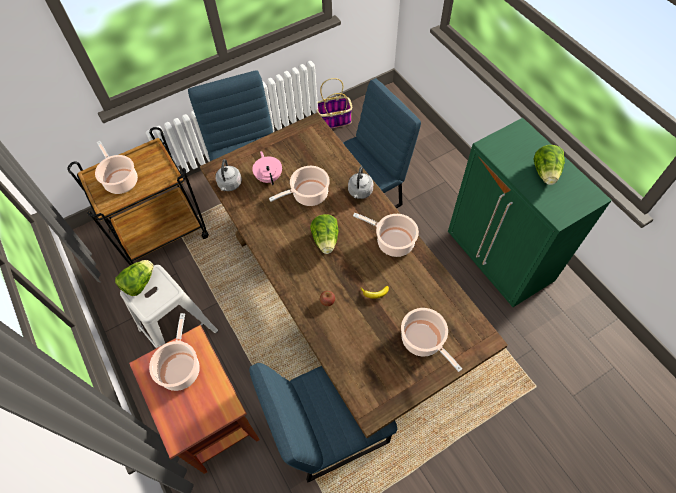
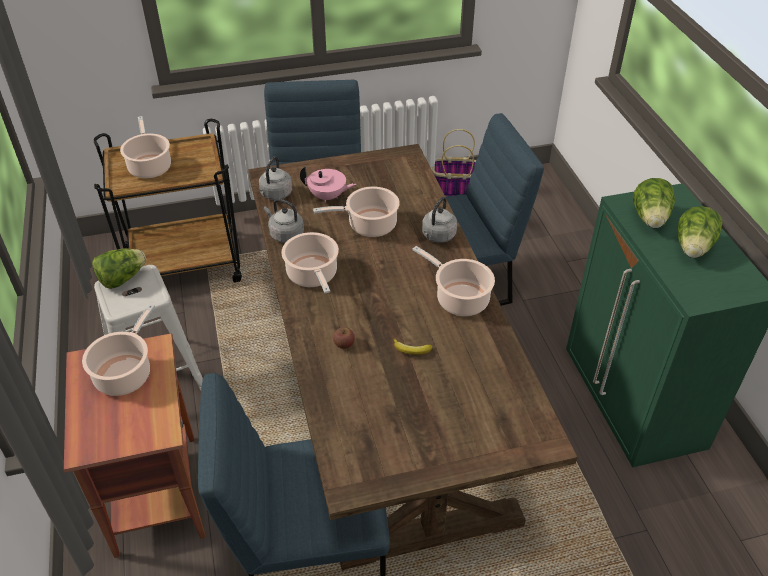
camera: 15 degrees right, 15 degrees down
(250, 218) = (285, 234): none -> grey kettle
(269, 177) = (328, 197): pink teapot -> pink teapot turned 105 degrees clockwise
(326, 240) = (371, 277): lettuce -> lettuce (650, 219)
(423, 341) = (456, 421): cooking pot -> cooking pot (313, 275)

